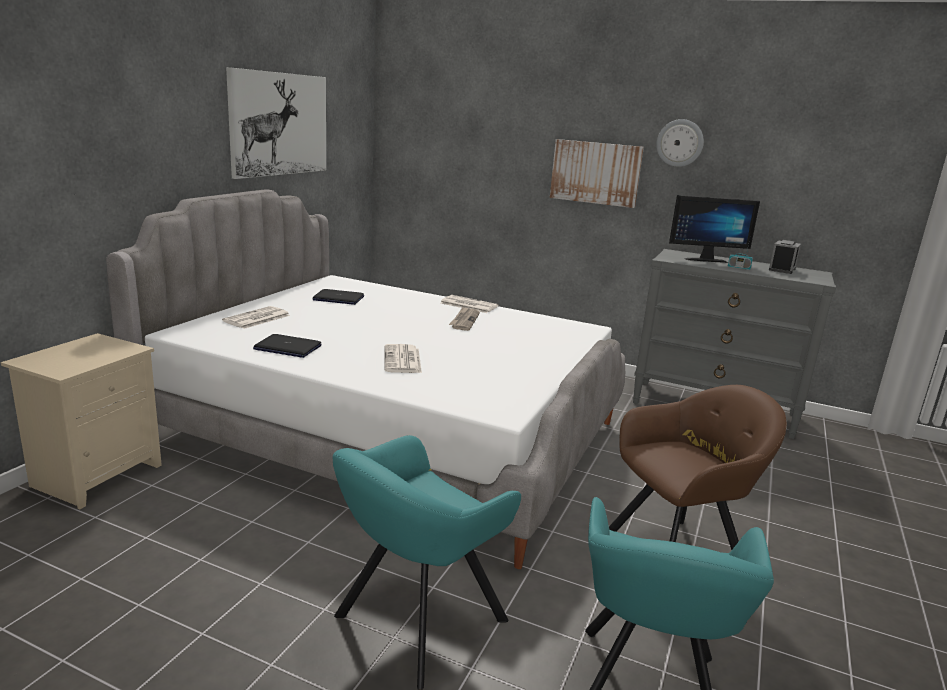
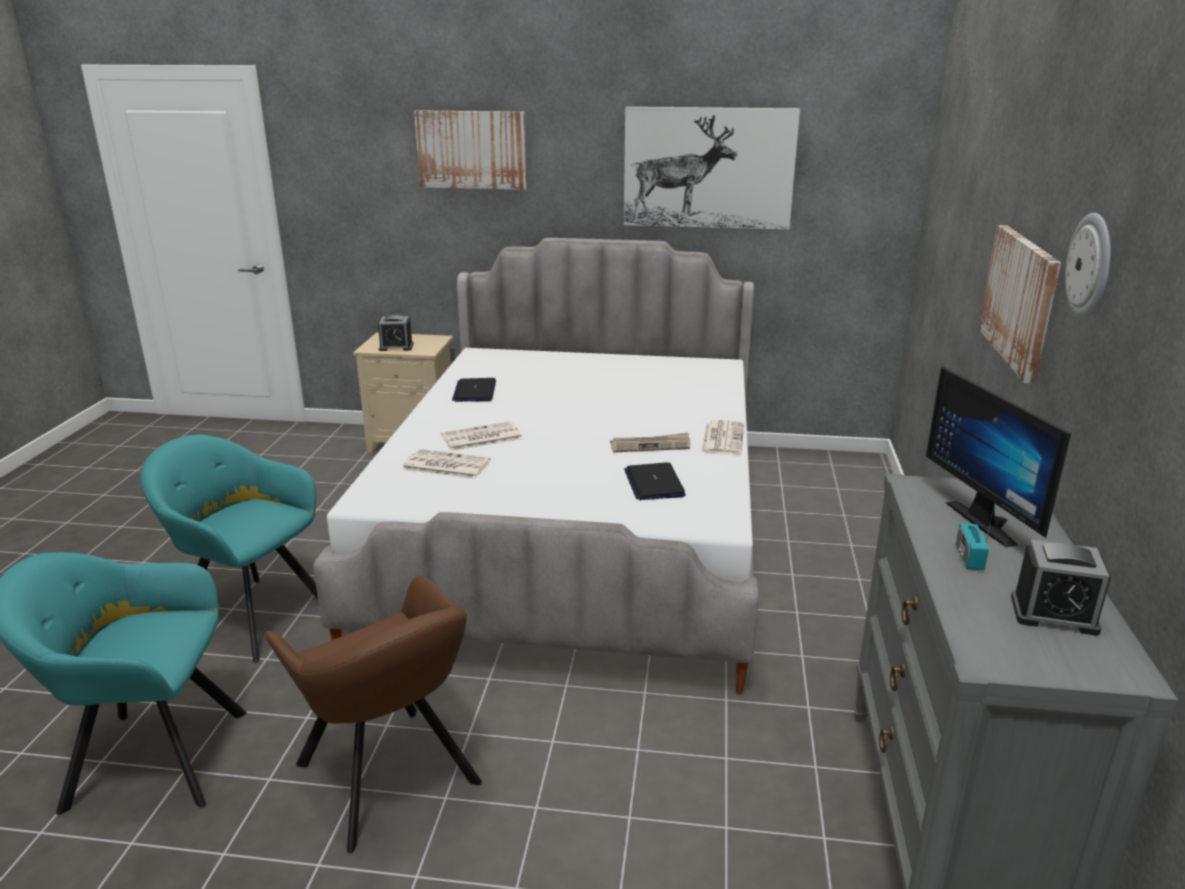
camera: 75 degrees right, 5 degrees up
(87, 359) = (396, 347): none -> alarm clock
(98, 107) = (472, 149): none -> picture
(256, 318) = (543, 366): newspaper -> newspaper (445, 465)
(338, 298) = (651, 379): laptop -> laptop (654, 483)

